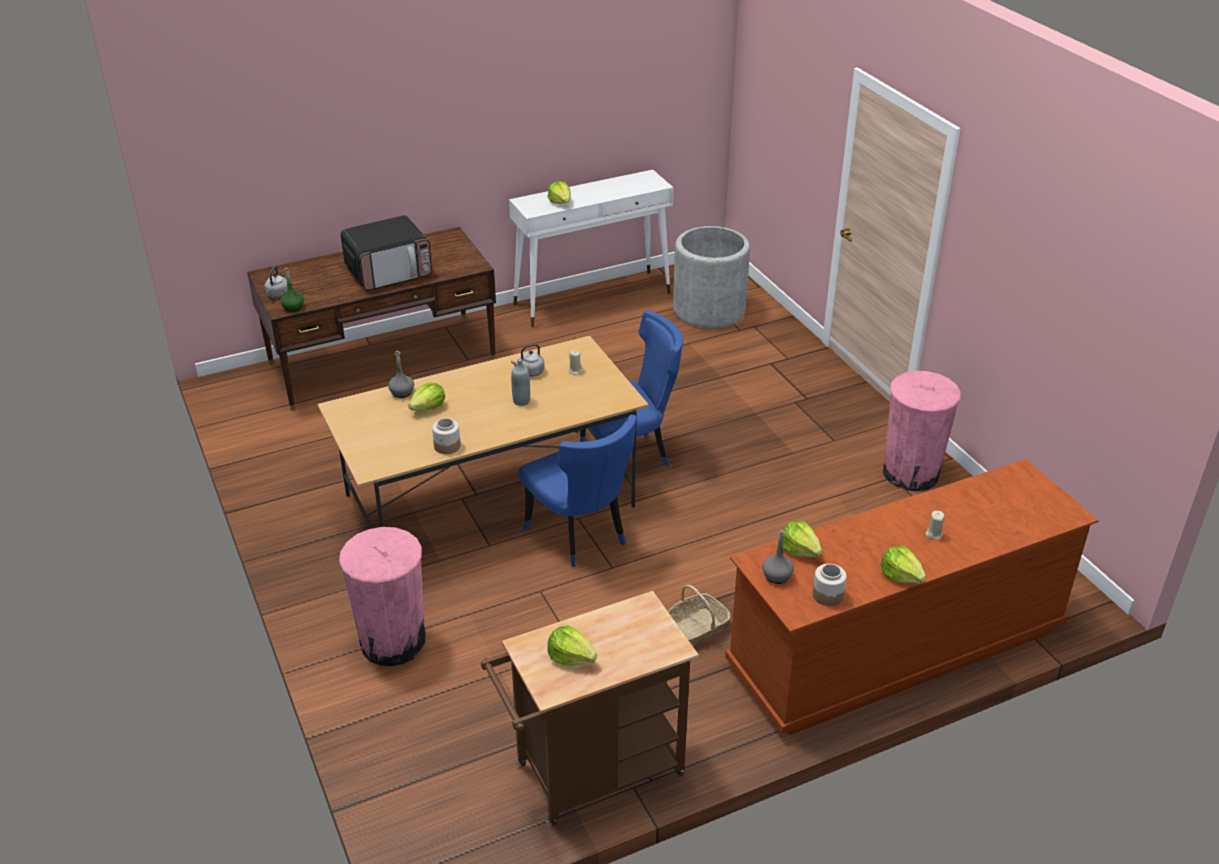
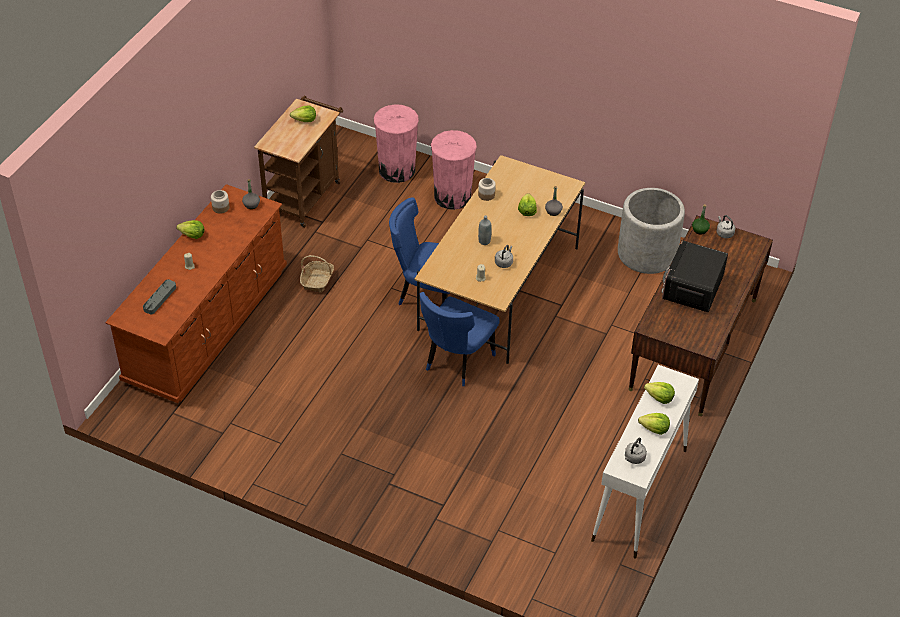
camera: 140 degrees right, 10 degrees up
(637, 184) = (634, 458): none -> grey kettle
(709, 310) = (541, 538): grey planter -> grey planter (647, 253)
(800, 549) = (251, 223): lettuce -> lettuce (654, 429)
(910, 473) = (272, 453): pink trash can -> pink trash can (397, 170)
(1002, 513) = (160, 298): none -> grey tray

